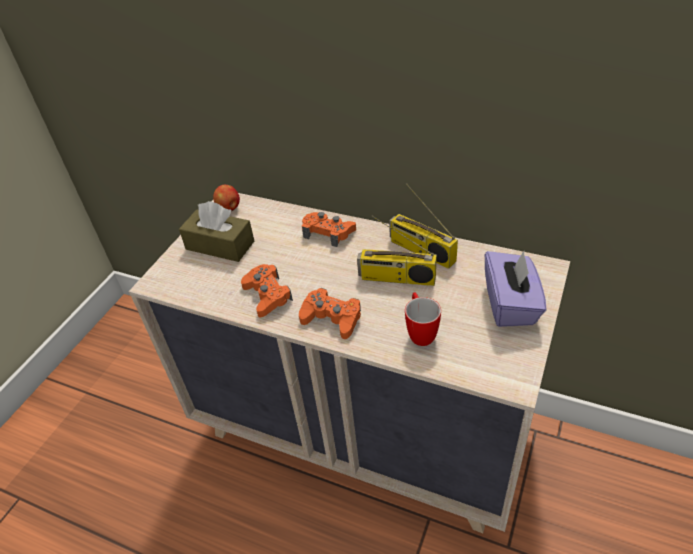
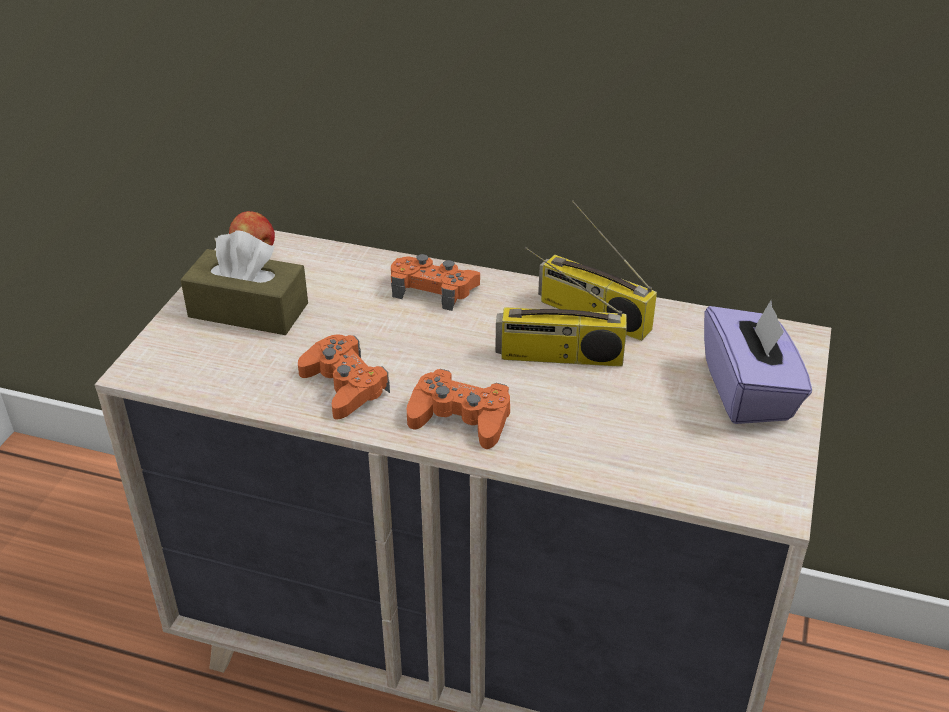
camera: 10 degrees left, 5 degrees down
(420, 332) = (610, 435): mug -> none

